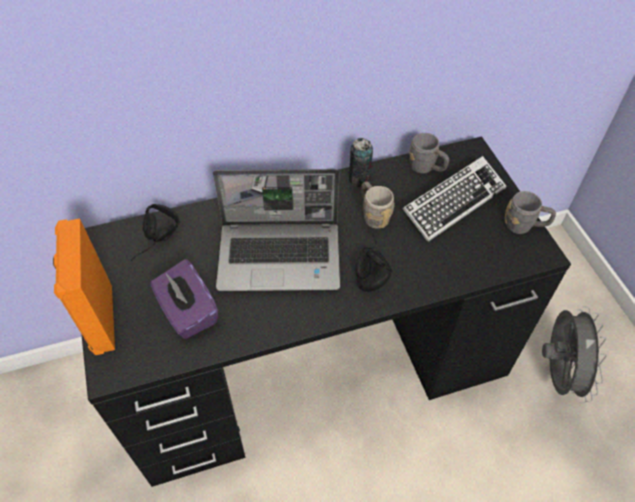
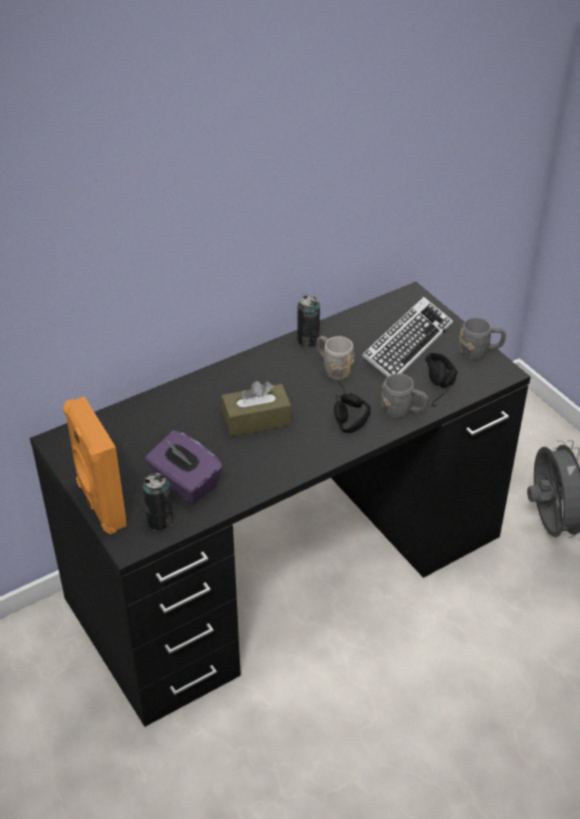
camera: 15 degrees left, 10 degrees down
(148, 351) = (160, 521): none -> can
(158, 242) = (126, 430): black headphones -> black headphones (443, 389)
(281, 256) = (256, 420): laptop -> brown tissue box
(426, 168) = (371, 319): grey mug -> grey mug (403, 412)

